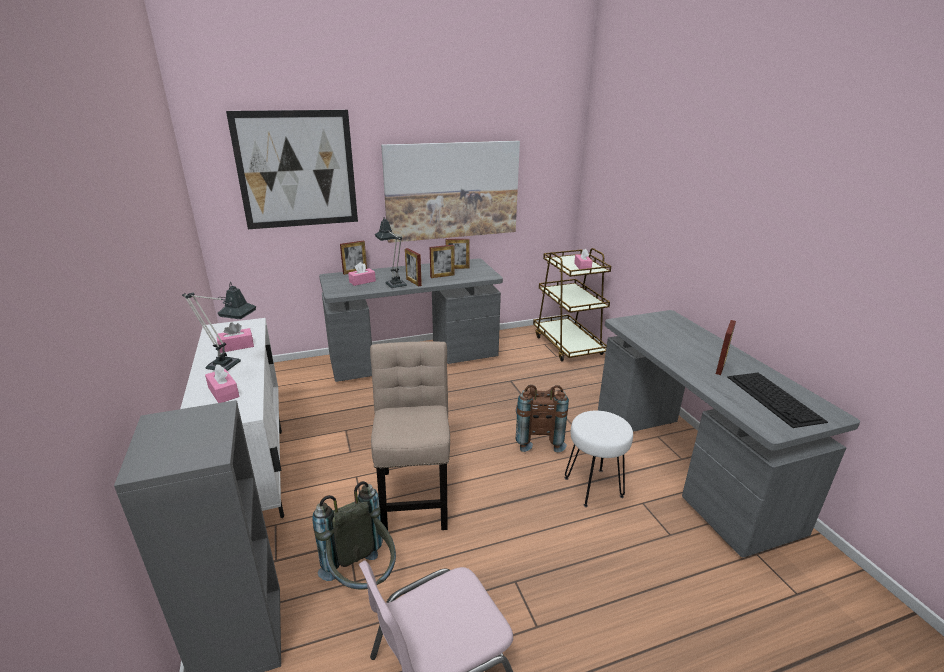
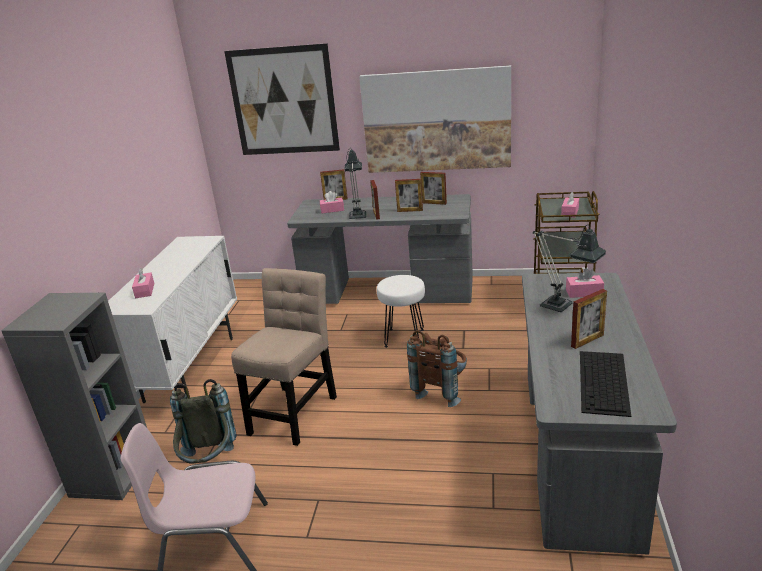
camera: 30 degrees right, 0 degrees up
(230, 367) = (165, 272): table lamp -> table lamp (563, 307)
(236, 346) = (183, 257): pink tissue box -> pink tissue box (584, 292)
(593, 487) = (455, 447): white stool -> white stool (404, 338)

